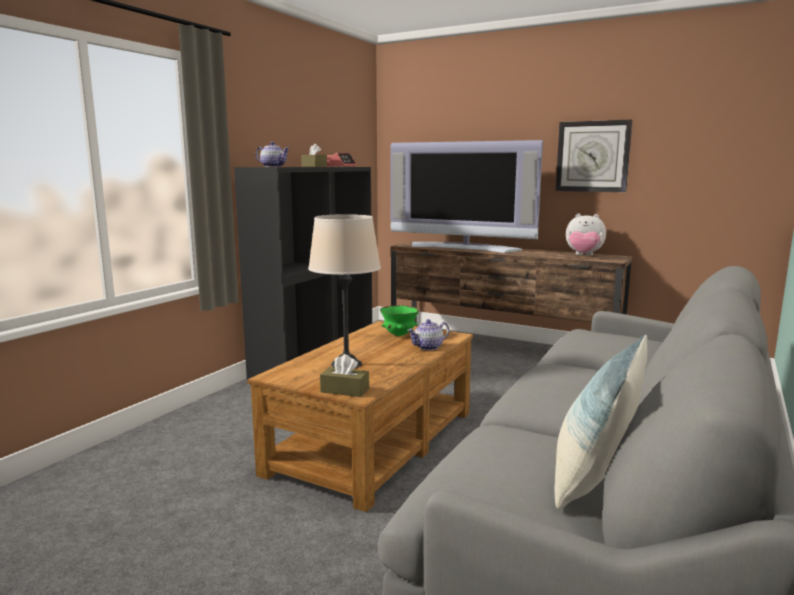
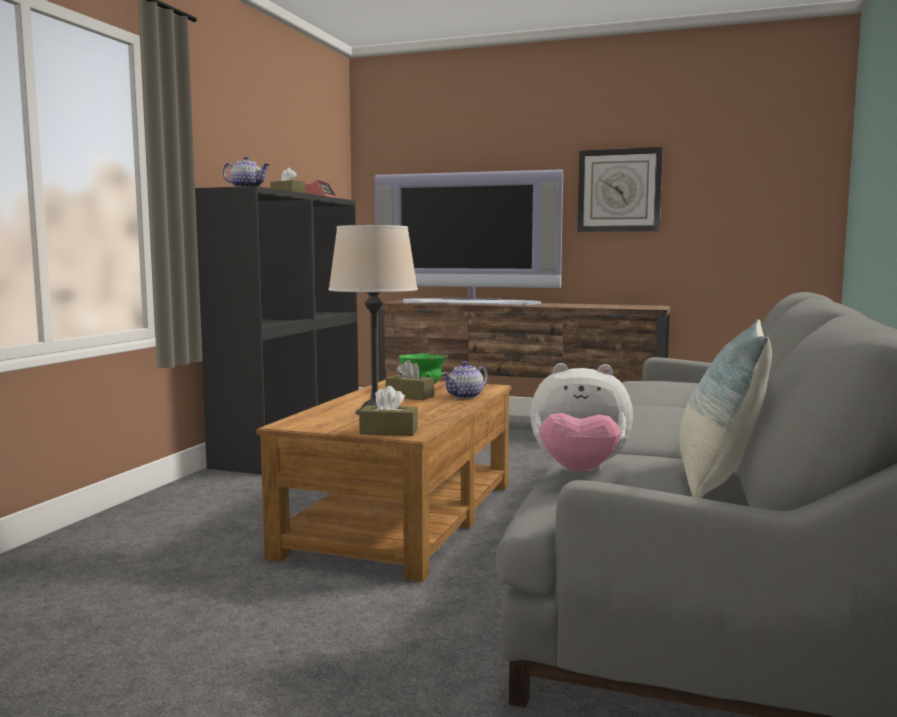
camera: 10 degrees left, 5 degrees down
(384, 345) = (409, 396): none -> brown tissue box
(583, 255) = (616, 305): plush toy -> plush toy (579, 473)

